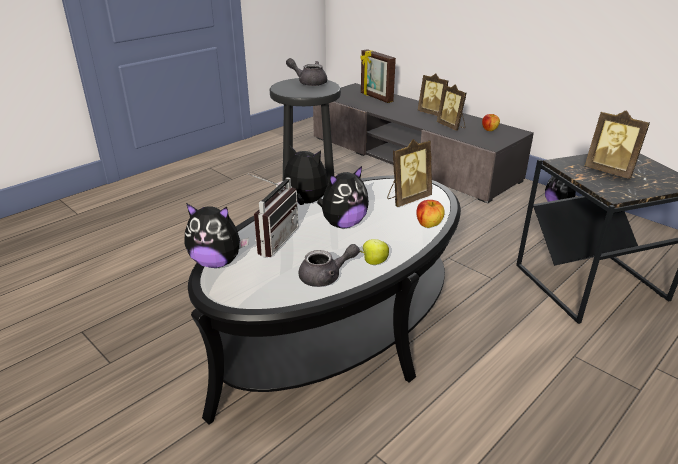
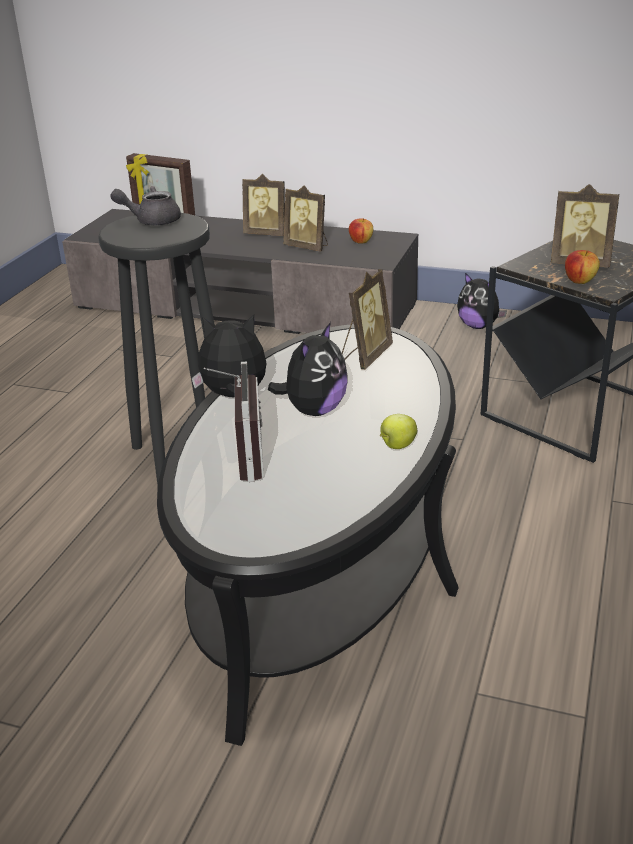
camera: 25 degrees left, 0 degrees up
(217, 262) = (193, 508): plush toy -> none
(326, 277) = (356, 481): grey teapot -> none
(428, 224) = (420, 382): apple -> apple (580, 281)

